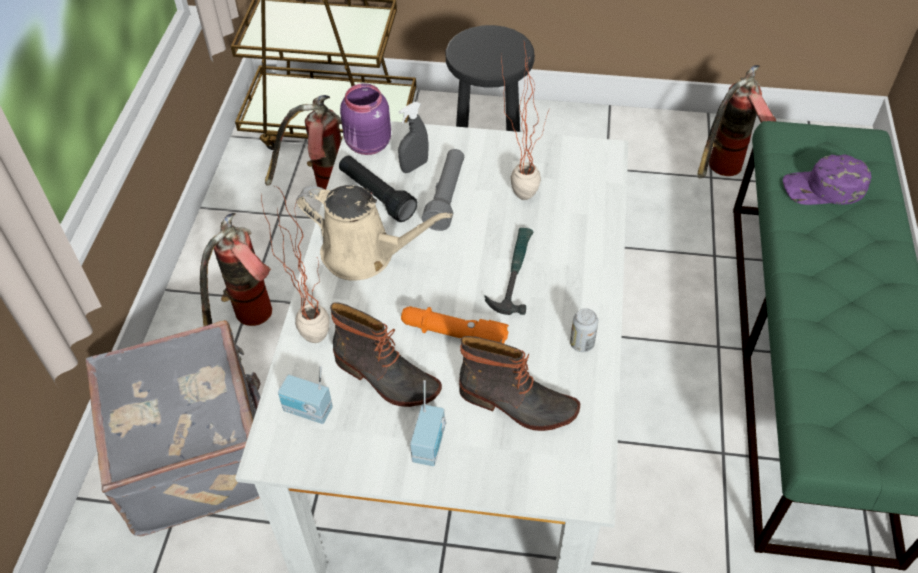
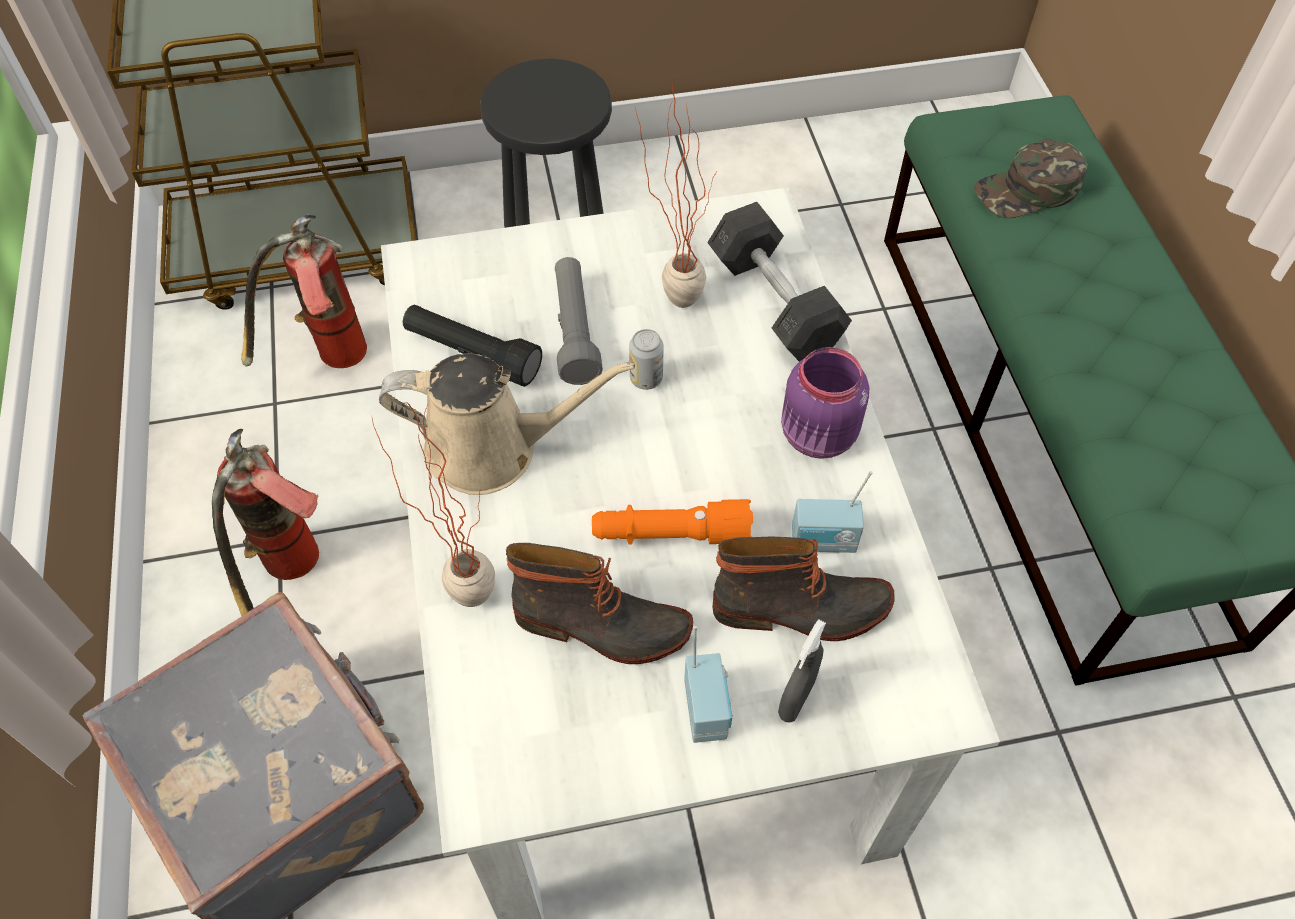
camera: 20 degrees left, 5 degrees up
(307, 411) = (509, 714): radio -> radio (823, 542)
(367, 145) = (427, 280): purple jar -> purple jar (818, 437)
(414, 166) = (509, 296): grey spray bottle -> grey spray bottle (796, 699)
(513, 274) = (715, 420): hammer -> none
(582, 344) = (850, 496): can -> can (646, 379)
(585, 210) = (774, 302): none -> grey dumbbell
(721, 173) = (852, 196): fire extinguisher -> none
(824, 188) = (1028, 190): purple cap -> green cap

